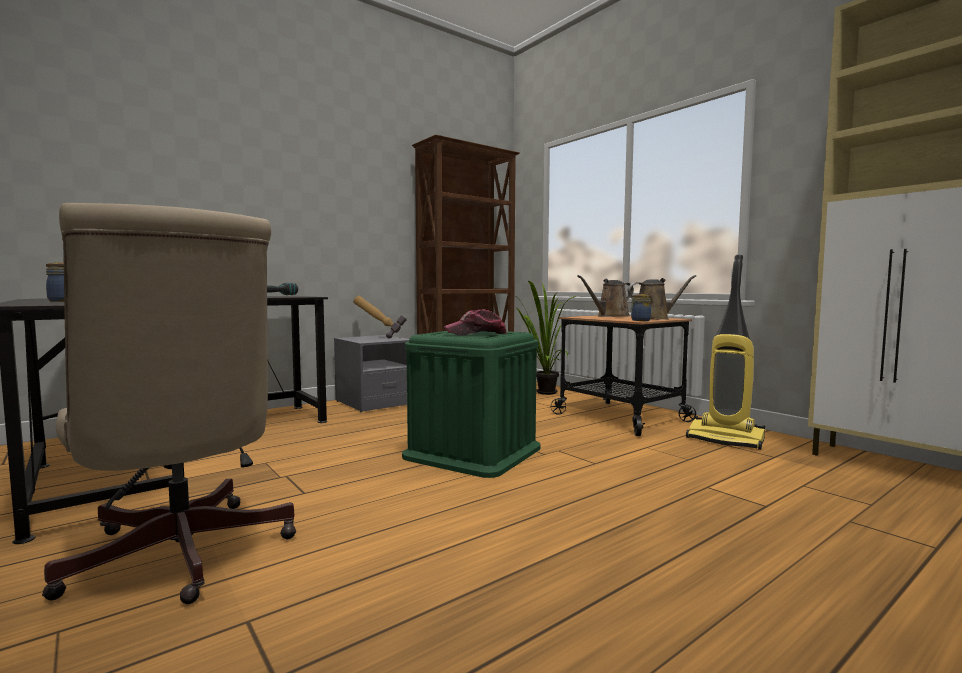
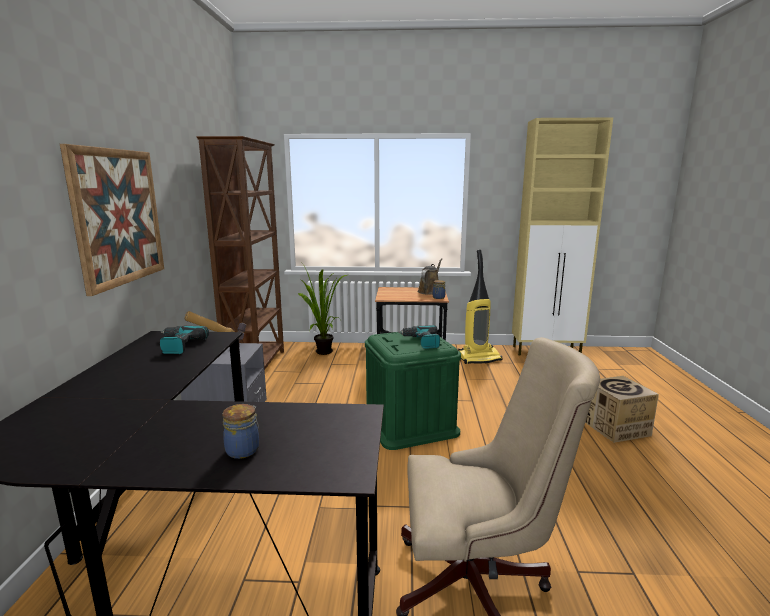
camera: 50 degrees left, 10 degrees up
(281, 196) = (118, 217): none -> picture
(476, 333) = (421, 342): cap -> power drill
(610, 316) = (395, 291): brown watering can -> none
(760, 575) = (615, 428): none -> cardboard box

